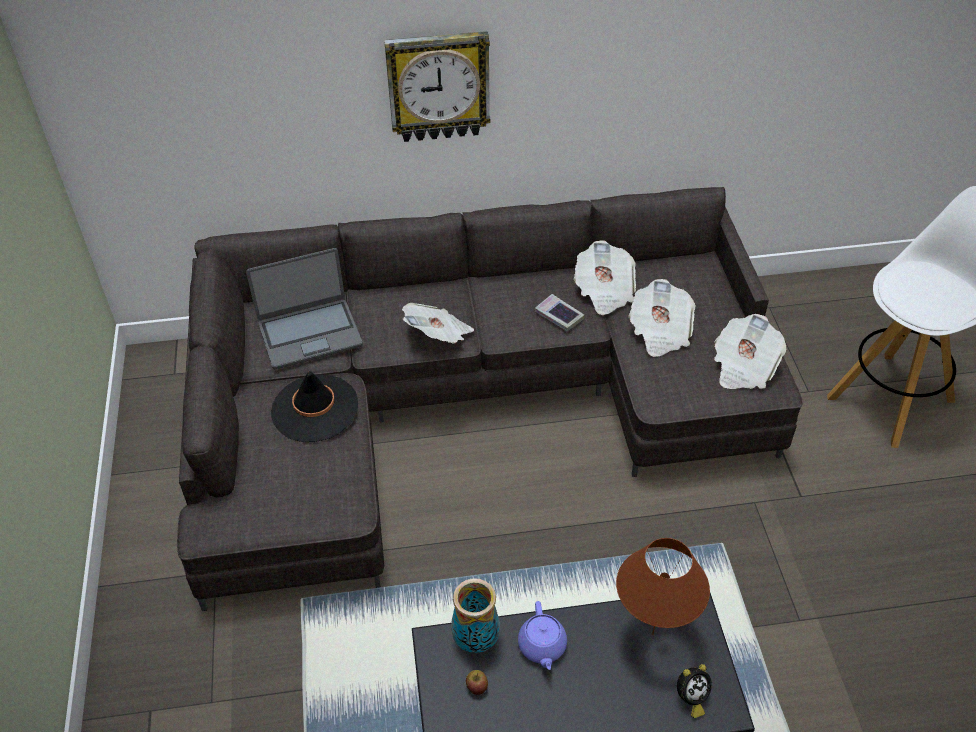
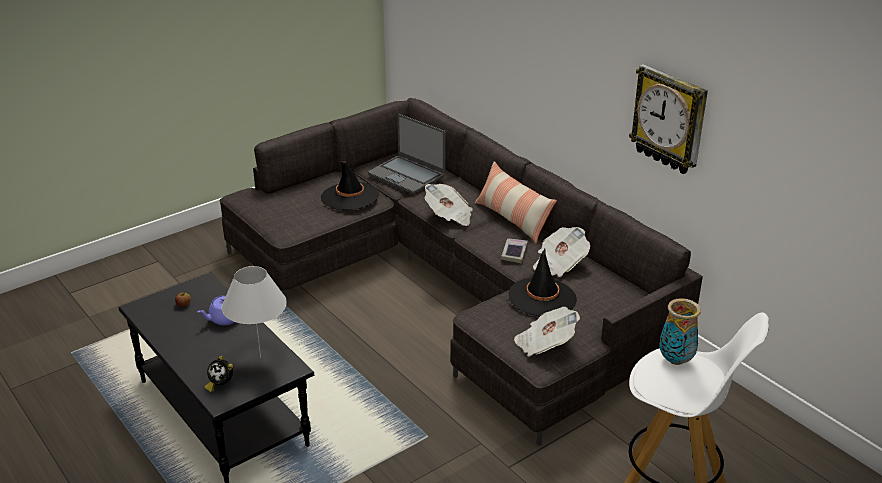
camera: 60 degrees right, 15 degrees down
(438, 86) = (542, 60): wall clock -> wall clock (669, 119)
(476, 640) = (215, 295): vase -> vase (676, 360)
(488, 287) = (512, 219): none -> pillow
(653, 634) = (260, 357): brown table lamp -> white table lamp
(660, 332) = (542, 297): newspaper -> black hat

